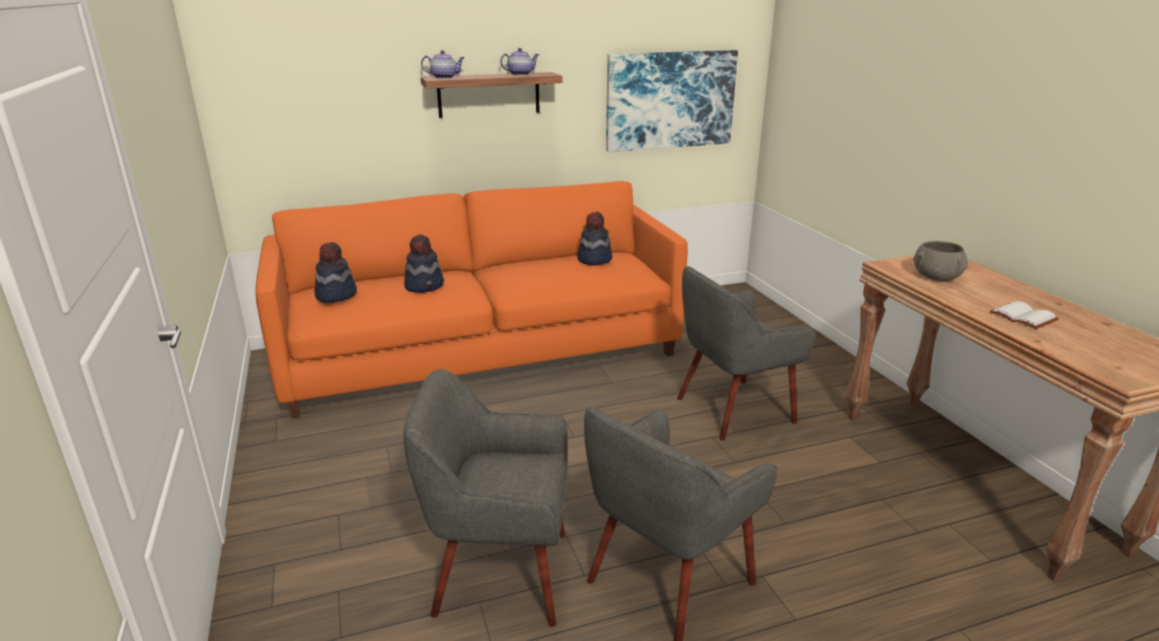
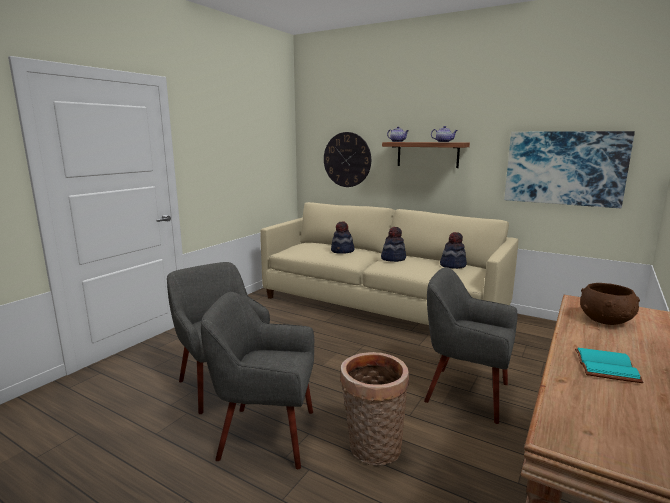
camera: 50 degrees right, 10 degrees down
(333, 115) = (347, 159): none -> wall clock
(335, 295) = (306, 245): hat -> hat (393, 258)
(482, 352) = (381, 305): orange sofa -> beige sofa
(767, 515) = (372, 449): none -> basket
(936, 277) = (606, 320): grey bowl -> brown bowl
(1024, 317) = (608, 367): white book -> turquoise book

